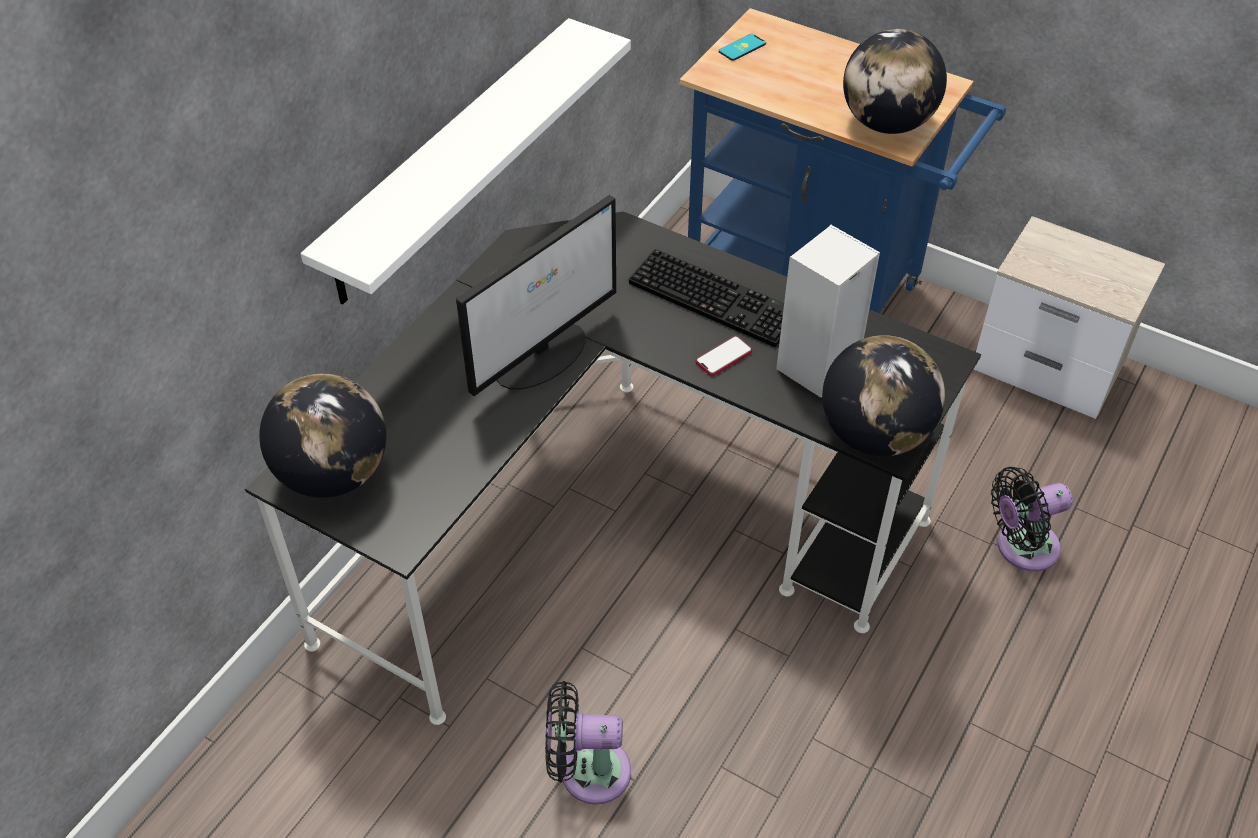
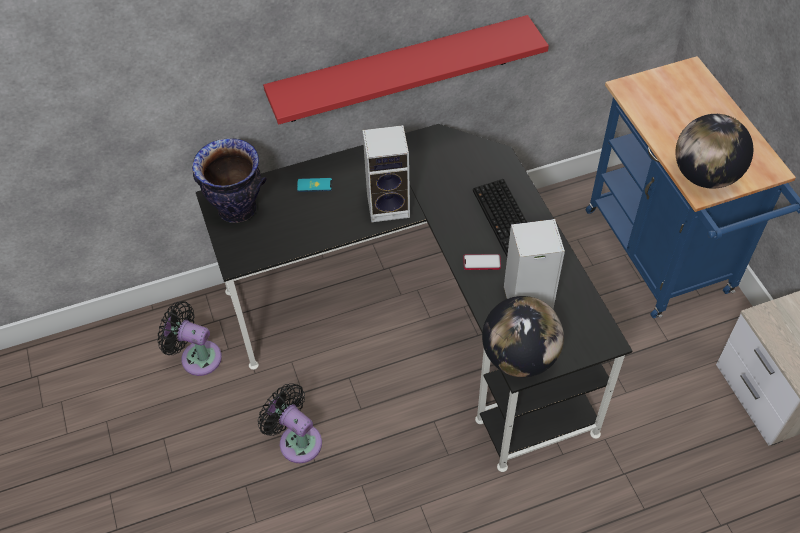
camera: 40 degrees right, 5 degrees up
(333, 474) = (237, 208): globe -> vase
(451, 161) = (399, 70): white shelf -> red shelf
(542, 355) = (390, 205): monitor -> speaker
(742, 48) = (664, 80): phone -> phone (314, 185)
(1021, 548) = (640, 488): black fan -> black fan (197, 356)

